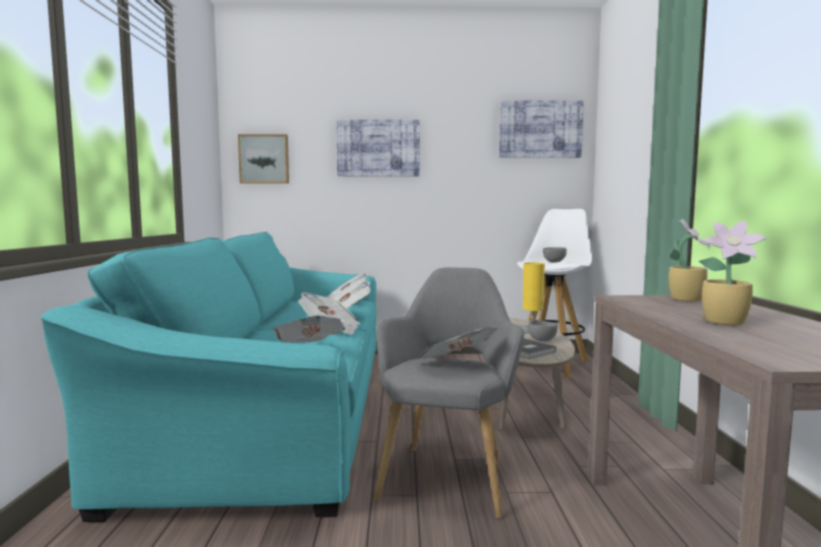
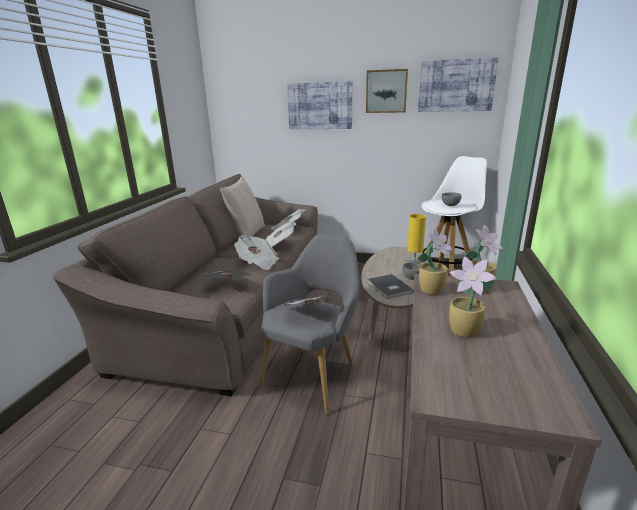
camera: 15 degrees right, 15 degrees up
(264, 159) = (238, 116): picture -> picture (386, 91)
(280, 412) = (234, 307): turquoise sofa -> brown sofa
(288, 308) = (246, 234): none -> beige pillow
(636, 302) = (432, 290): none -> potted plant

